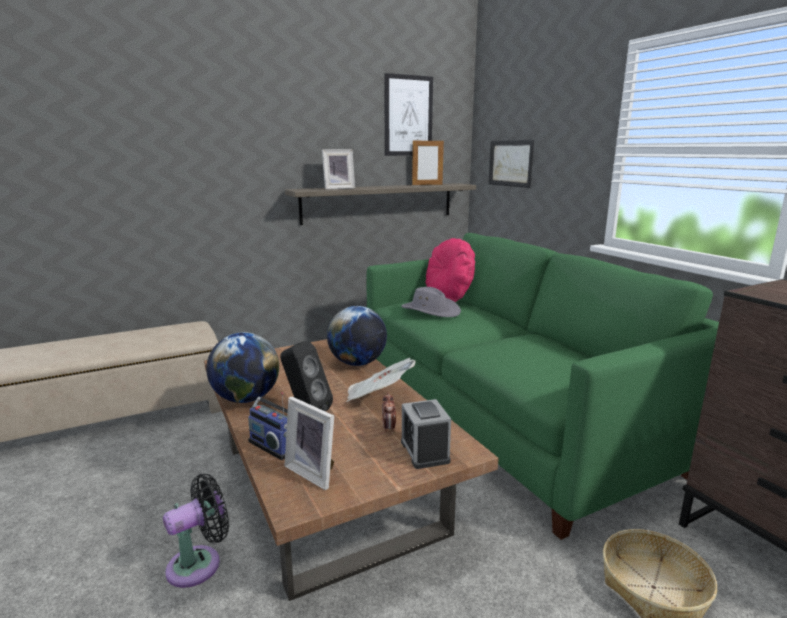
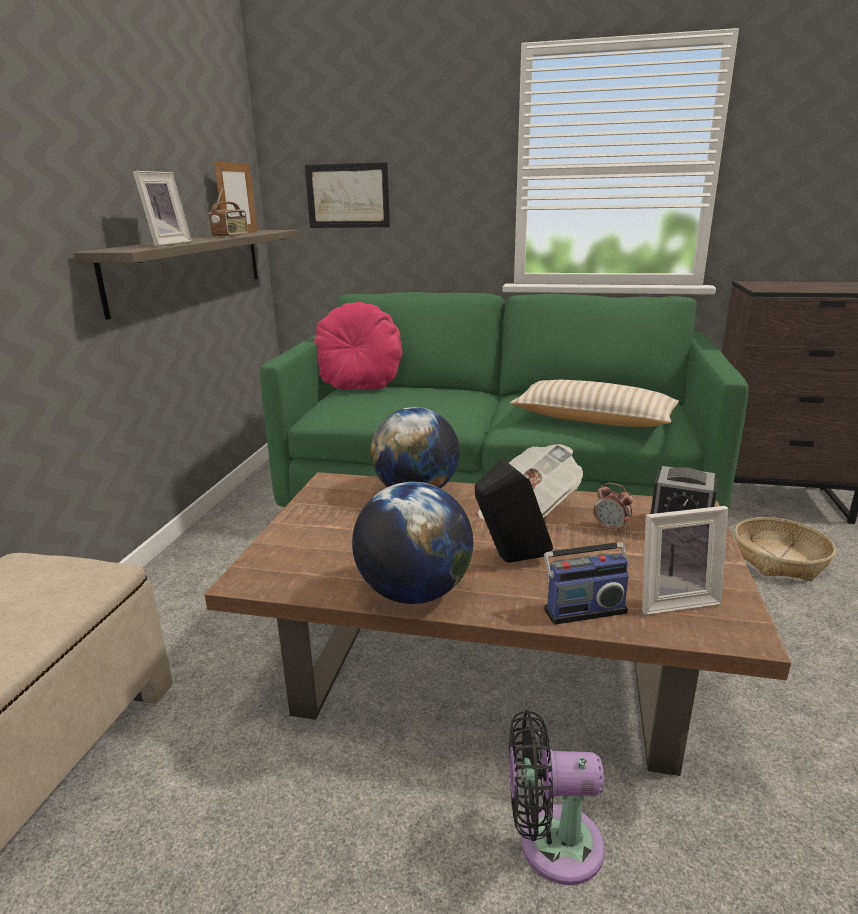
camera: 50 degrees left, 5 degrees up
(199, 564) = (551, 843): black fan -> black fan turned 90 degrees counterclockwise
(402, 186) = (231, 236): none -> radio
(408, 116) = (198, 120): picture -> none
(431, 311) = (385, 403): grey hat -> none
(524, 366) = (593, 419): none -> beige pillow

